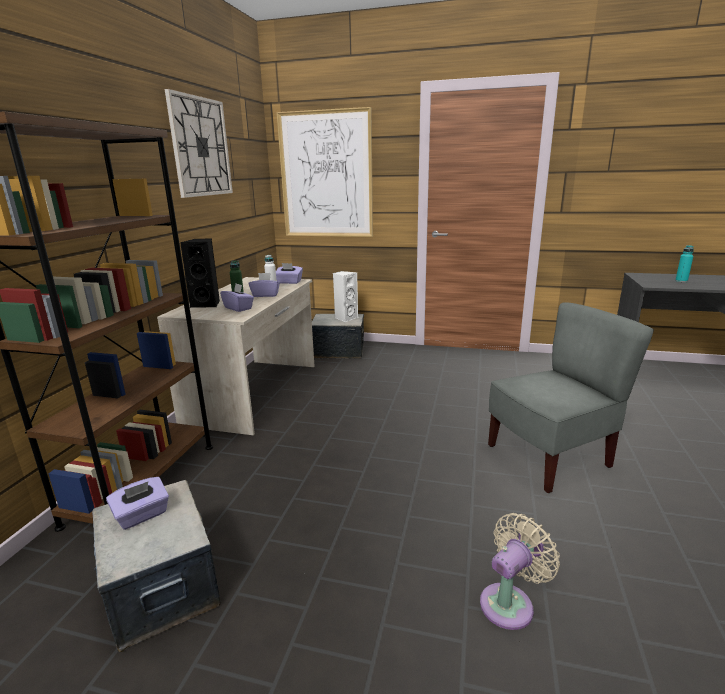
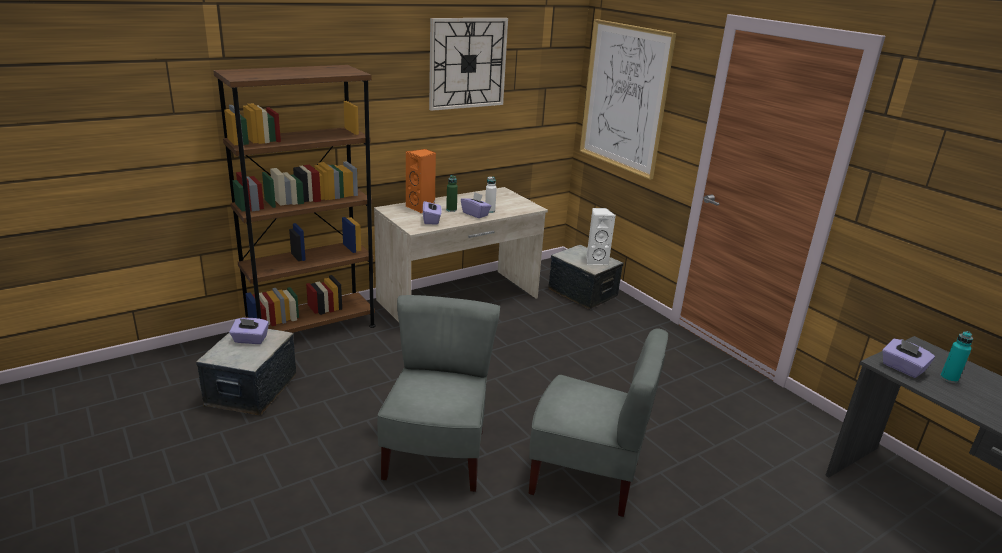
camera: 40 degrees right, 5 degrees up
(207, 304) = (421, 208): black speaker -> orange speaker
(289, 282) = (521, 206): purple tissue box -> purple tissue box (902, 368)
(445, 513) = (437, 455): none -> grey chair
(510, 602) = (384, 520): beige fan -> none

